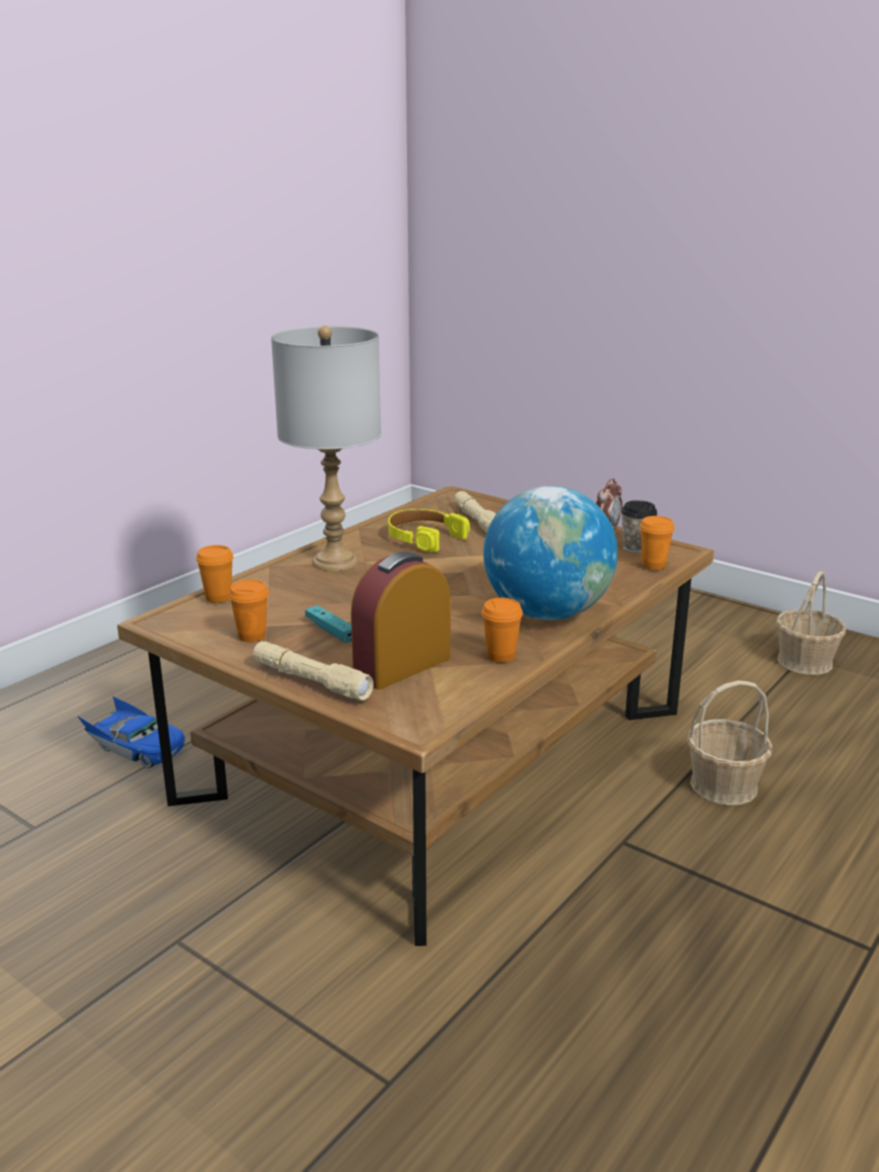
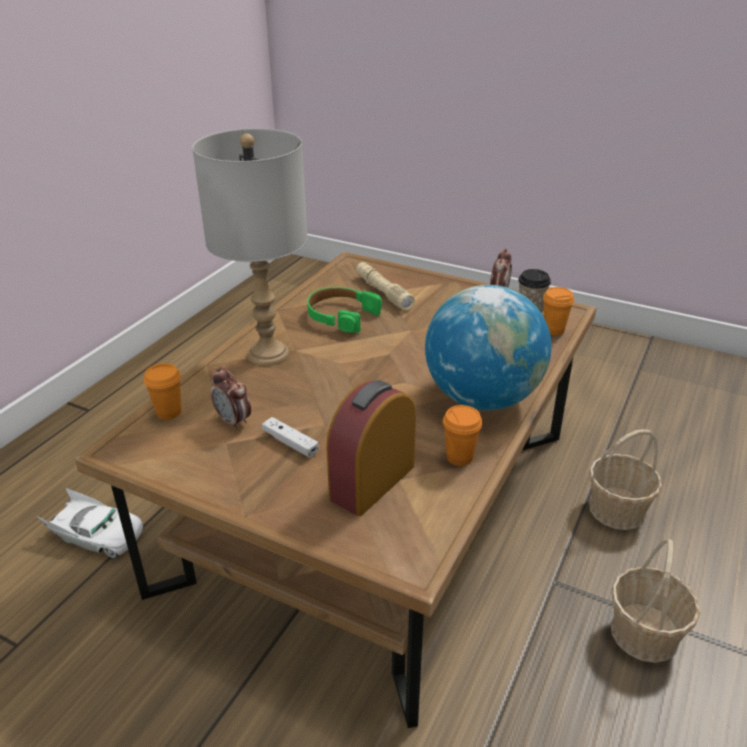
camera: 10 degrees left, 10 degrees up
(136, 747) = (96, 535): blue toy car -> white toy car
(252, 636) = (215, 459): orange cup -> none
(280, 610) = (233, 421): none -> alarm clock
(311, 681) = (291, 514): beige flashlight -> none
(331, 631) = (290, 443): turquoise game controller -> white game controller
(424, 538) = (341, 316): yellow headphones -> green headphones
(805, 661) = (643, 374): basket -> basket (645, 633)

